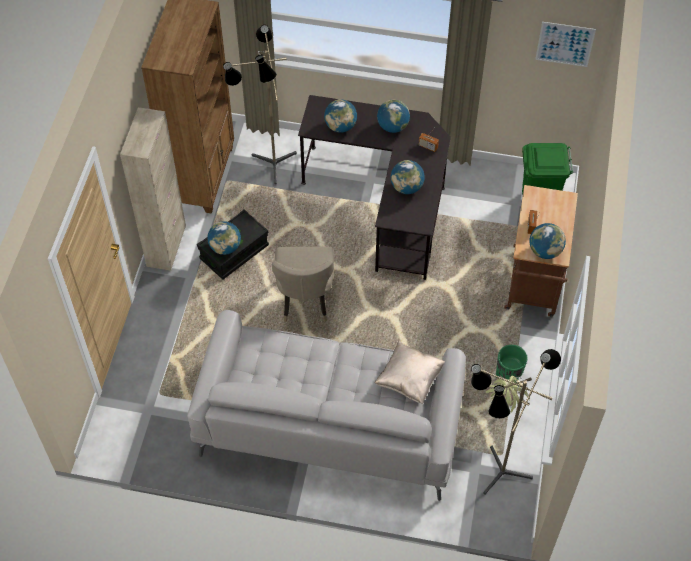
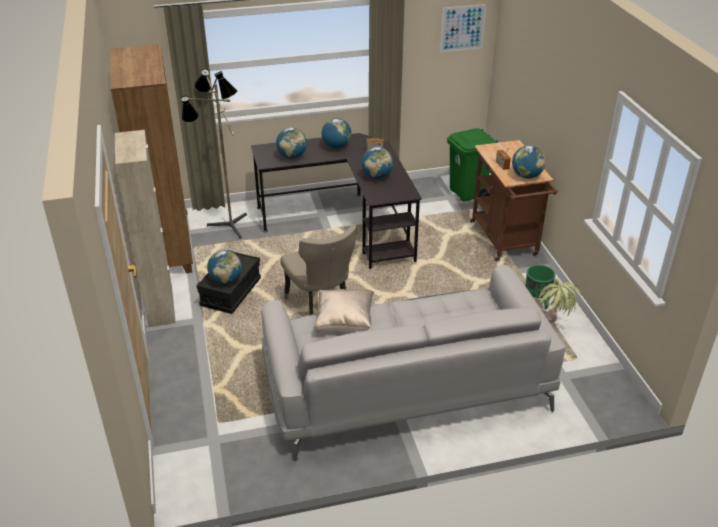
camera: 25 degrees left, 20 degrees down
(409, 380) = (473, 307): beige pillow -> beige pillow (344, 322)
(496, 469) = (582, 370): floor lamp -> none

